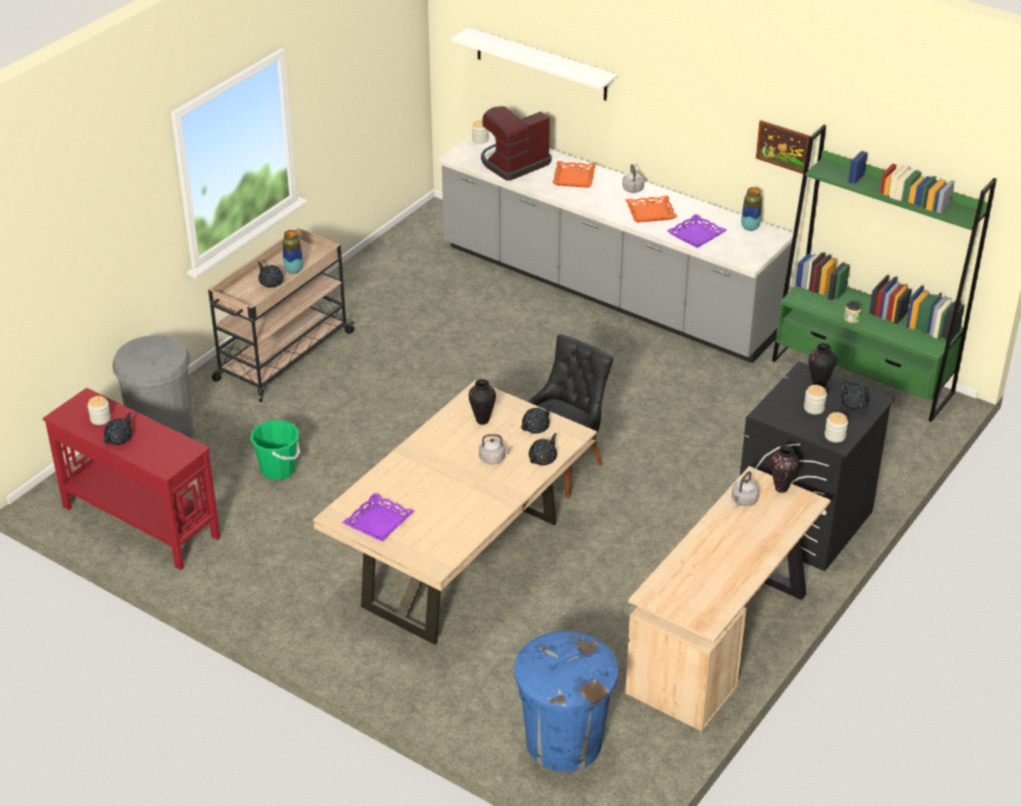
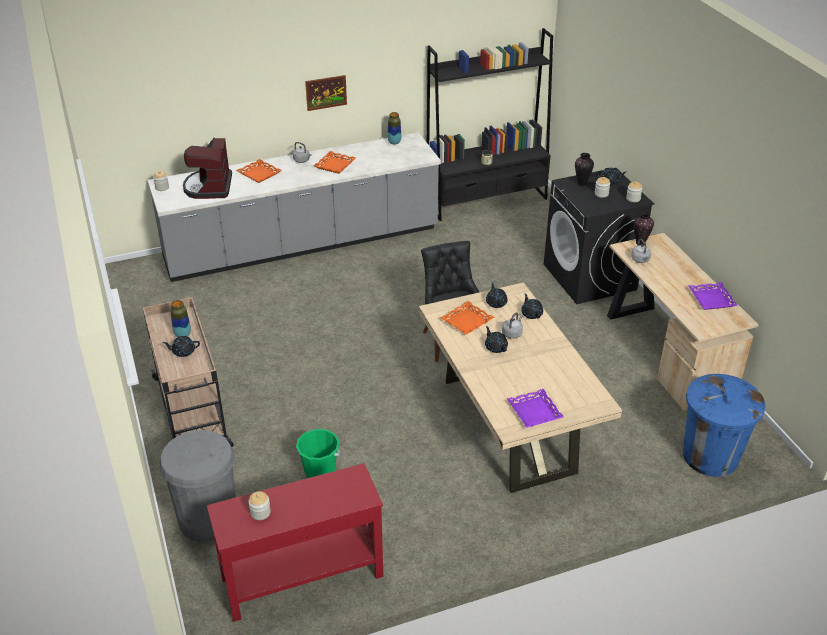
camera: 55 degrees left, 0 degrees up
(119, 438) = (299, 511): black teapot -> black teapot (495, 347)
(482, 421) = (467, 321): vase -> orange tray
(541, 64) = (189, 105): white shelf -> none
(696, 235) = (378, 161): purple tray -> purple tray (711, 299)
(783, 146) = (398, 76): picture -> picture (326, 92)
(862, 377) = (487, 200): green bookcase -> black bookcase

